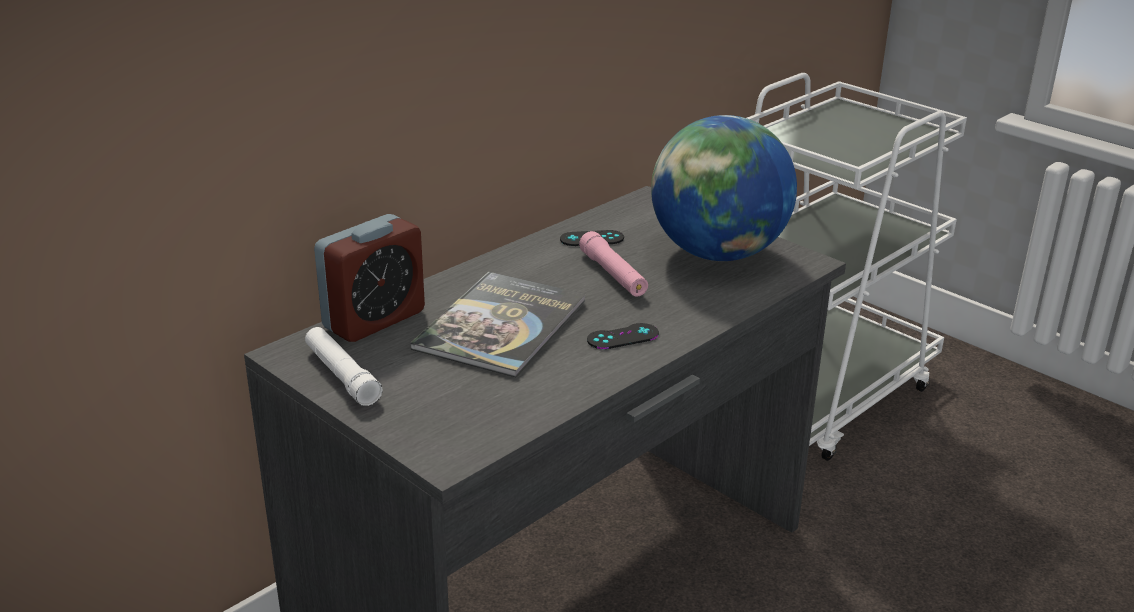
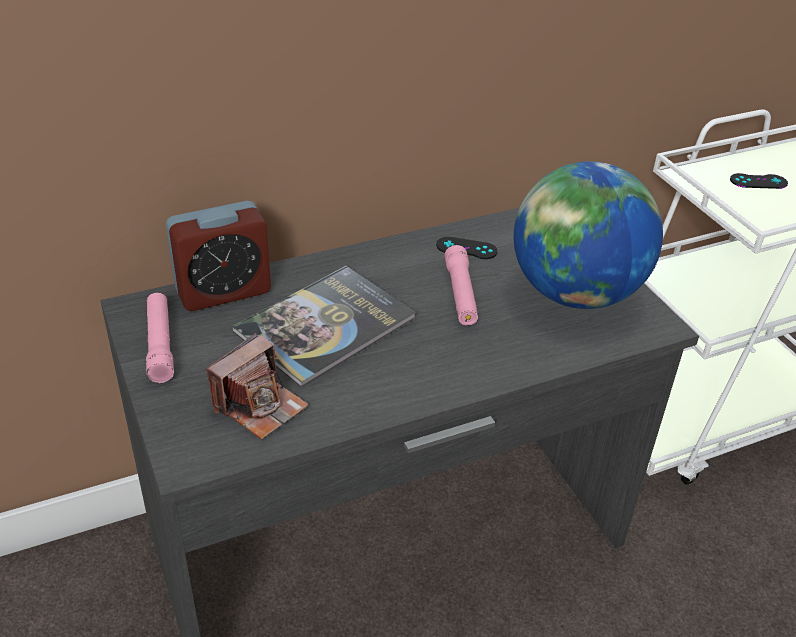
camera: 20 degrees right, 10 degrees up
(342, 375) = (160, 344): white flashlight -> pink flashlight
(486, 400) = (260, 406): none -> camera
(623, 337) = (425, 368): black game controller -> black game controller (758, 181)

